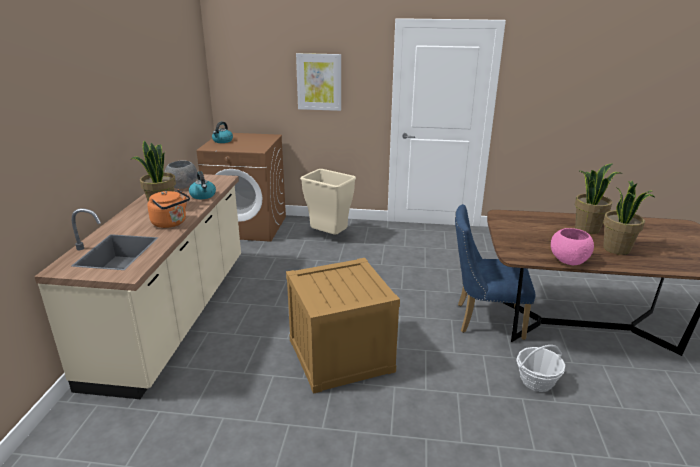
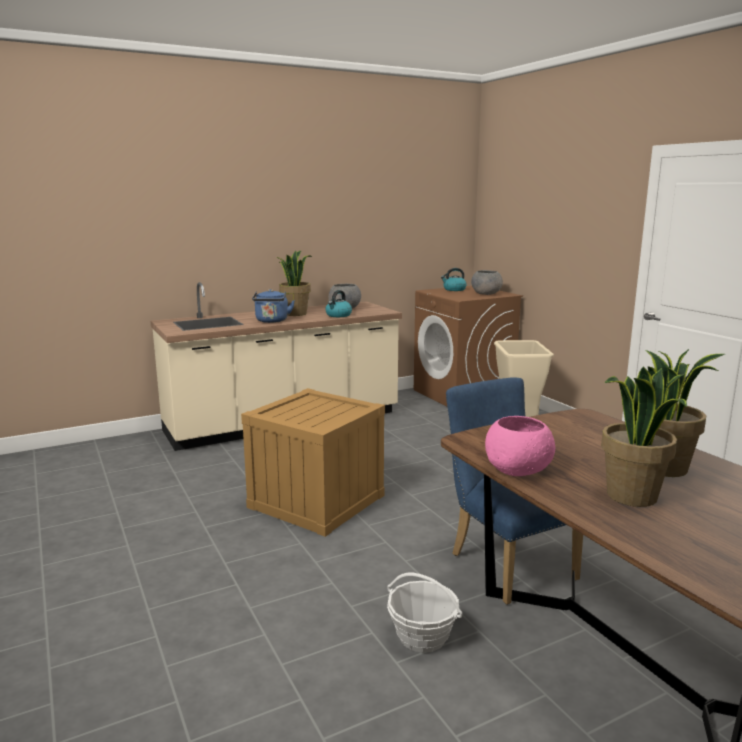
camera: 55 degrees right, 10 degrees down
(171, 223) = (272, 321): orange kettle -> blue kettle
(257, 139) = (486, 294): none -> grey bowl
(319, 82) = (564, 232): picture -> none

